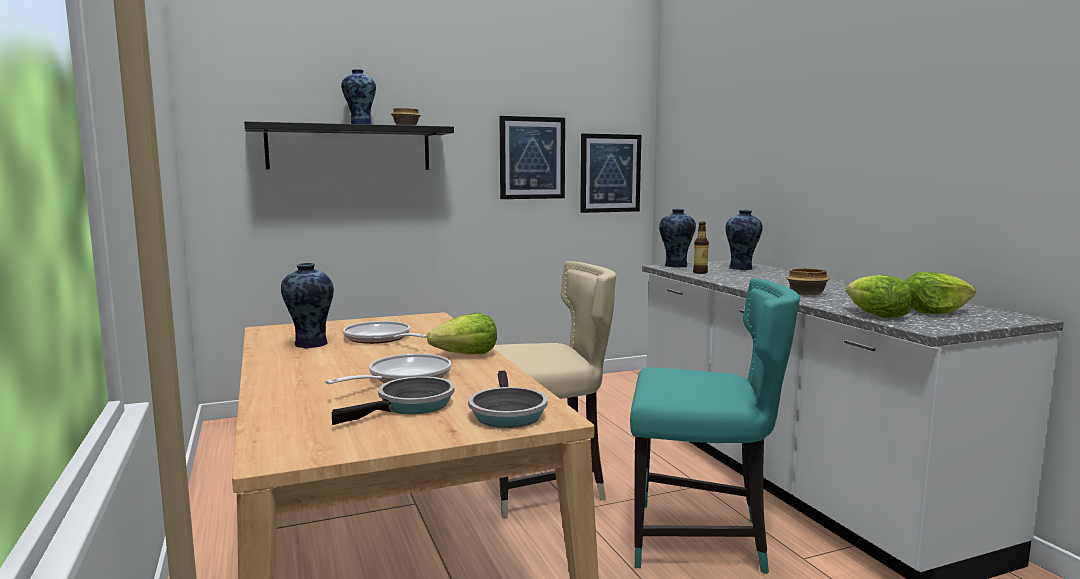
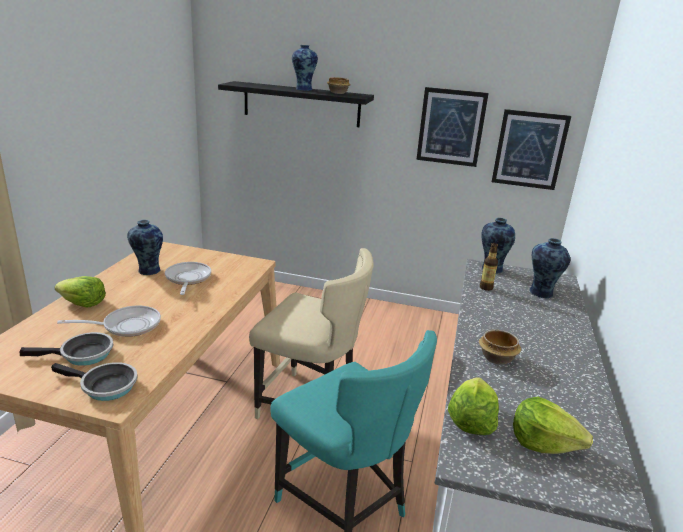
camera: 35 degrees right, 15 degrees up
(466, 355) = (196, 316): lettuce -> lettuce (83, 303)
(506, 413) = (105, 386): frying pan -> frying pan turned 105 degrees counterclockwise

